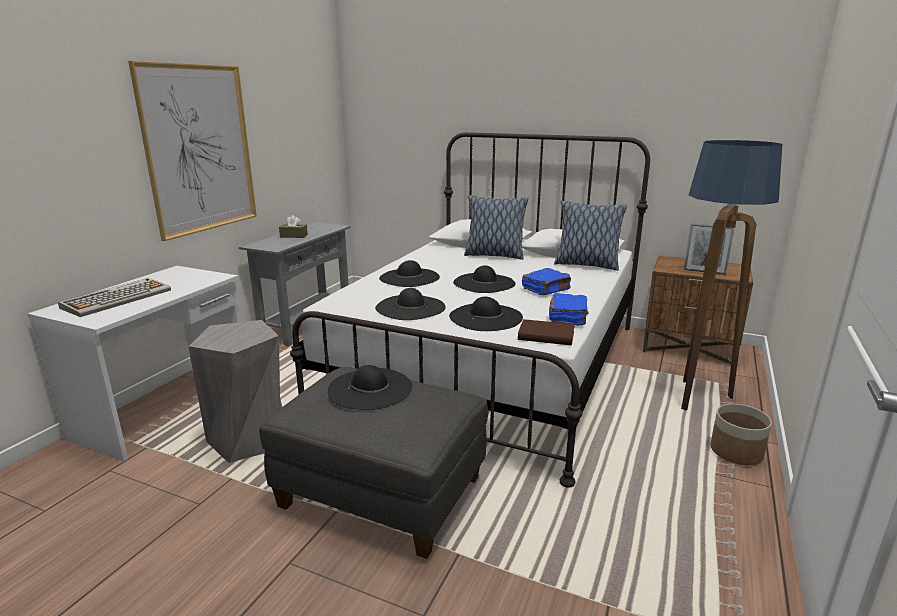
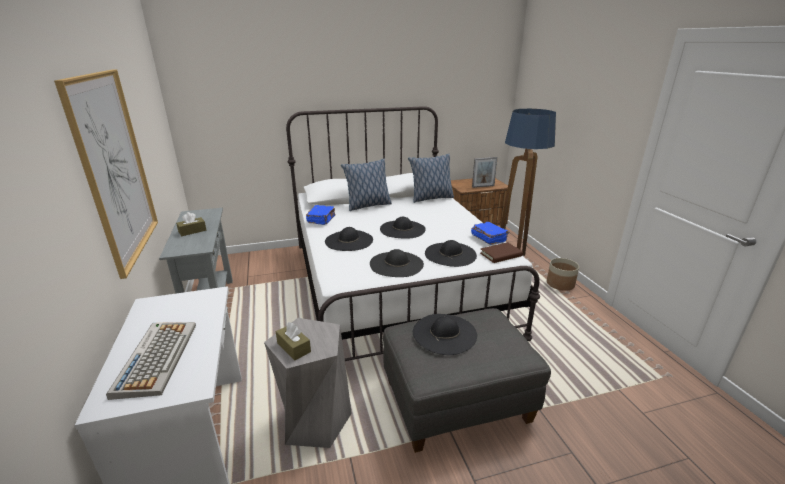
camera: 40 degrees left, 5 degrees up
(218, 336) = (294, 347): none -> brown tissue box
(546, 290) = (444, 223): blue book -> blue book (321, 220)

